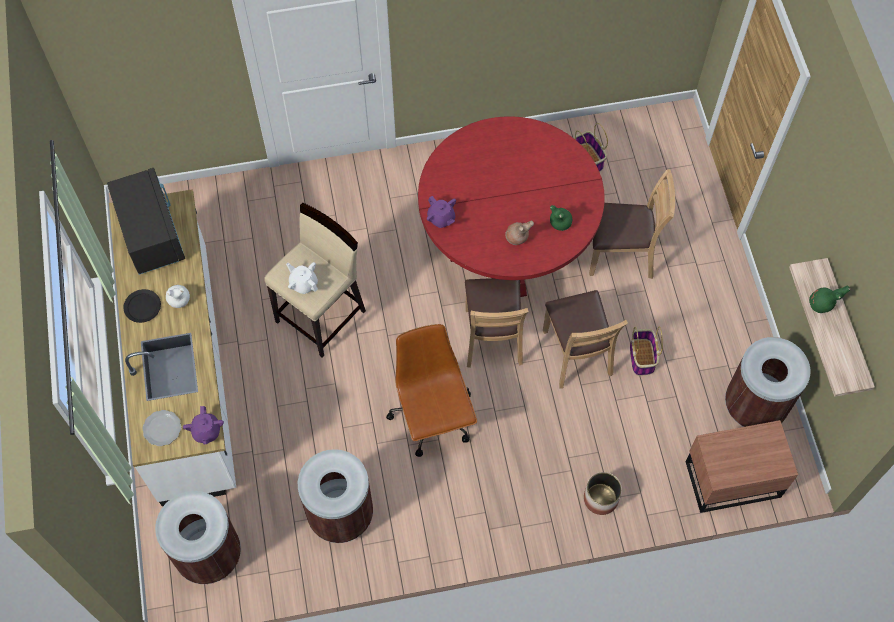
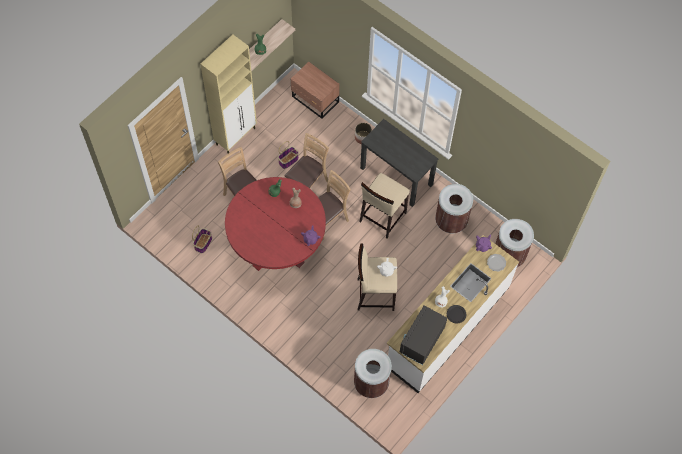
camera: 130 degrees left, 0 degrees up
(433, 418) = (382, 217): brown office chair -> beige stool
(486, 495) = (396, 176): none -> black desk
(744, 315) = (236, 136): none -> beige cabinet
(754, 406) = (276, 109): brown trash can -> brown trash can (371, 383)

